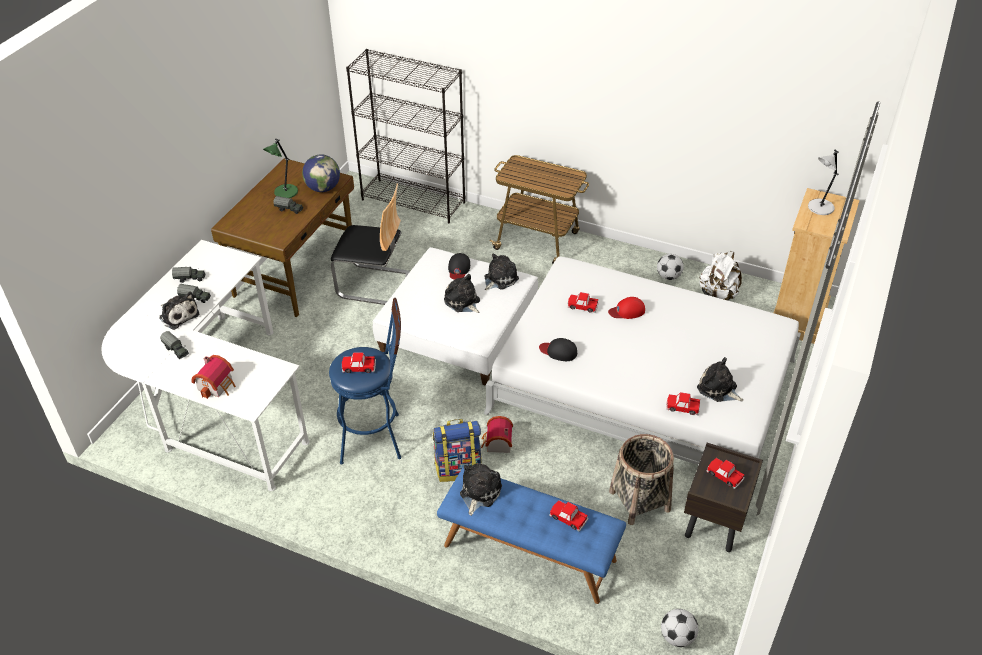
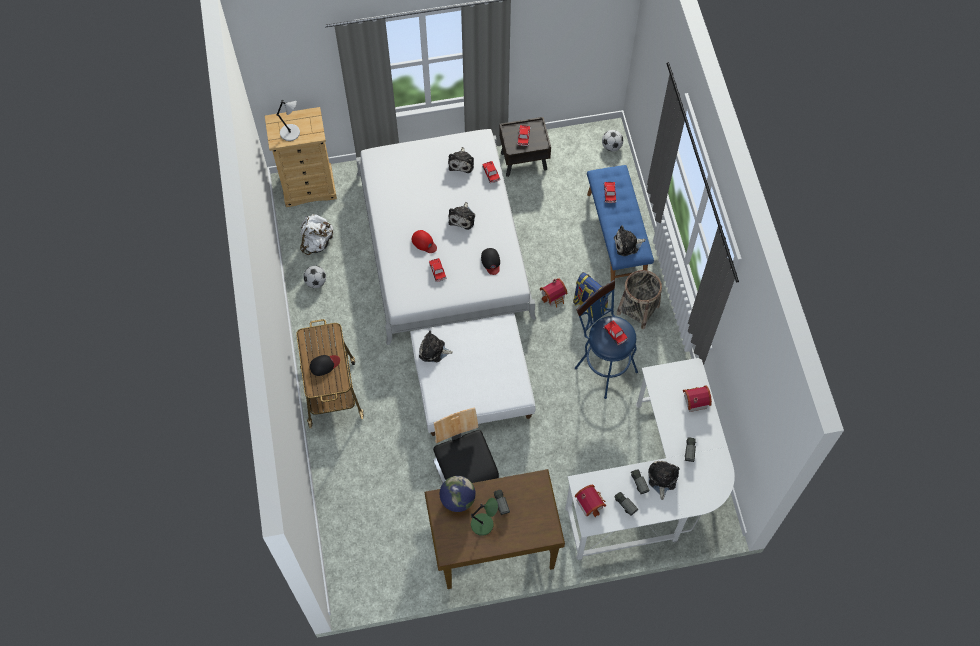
camera: 125 degrees left, 20 degrees up
(220, 259) = (590, 502): none -> toy house
(414, 201) = (340, 522): black bookcase -> none
(458, 269) = (441, 384): black cap -> black cap (324, 365)
(463, 302) = (475, 358): plush toy -> plush toy (462, 218)
(639, 500) = (538, 202): basket -> basket (637, 310)

